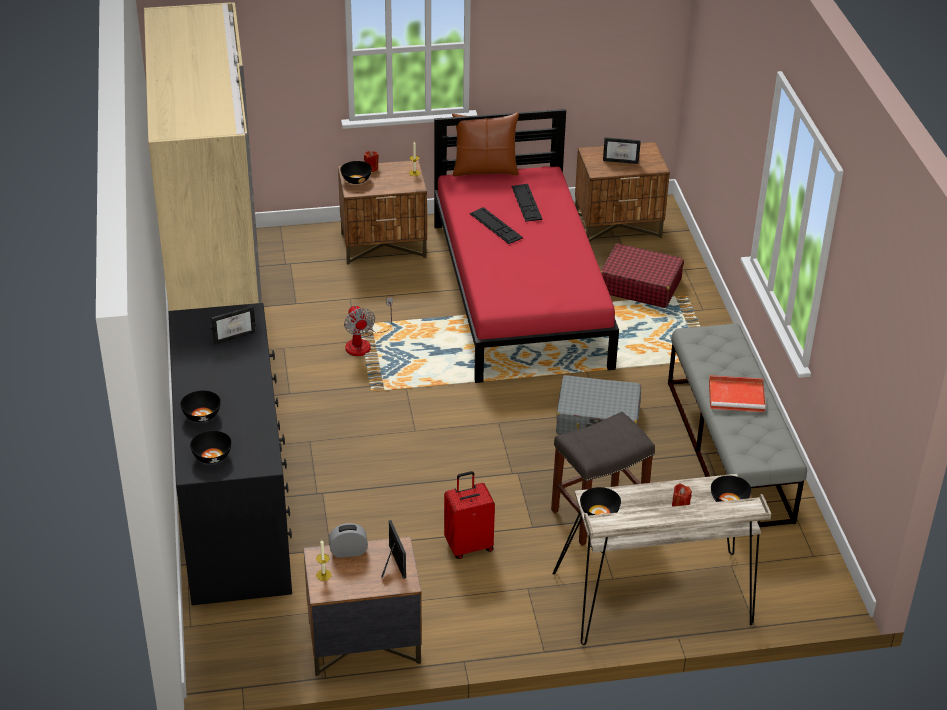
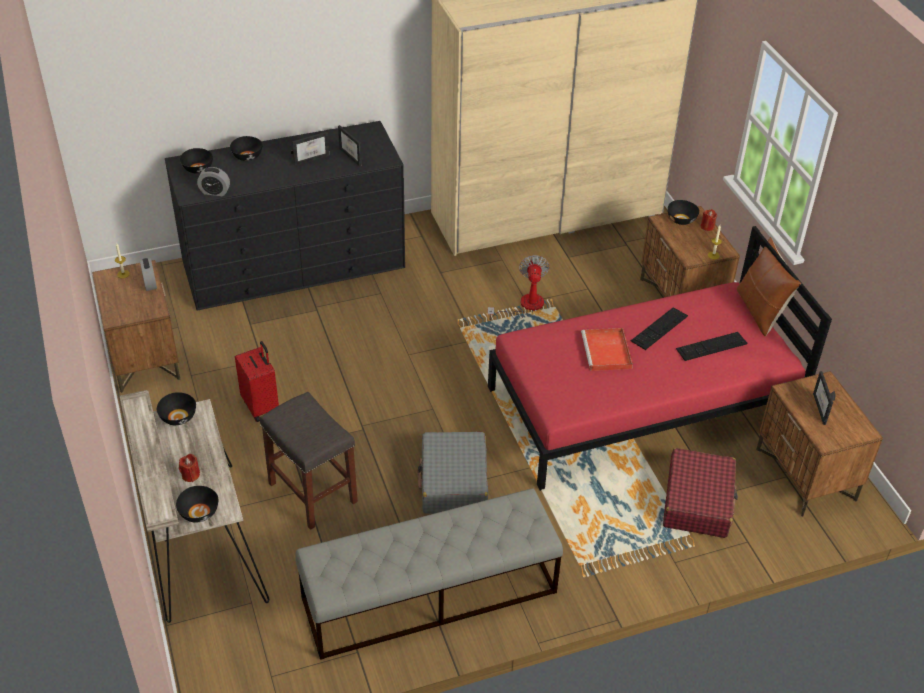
camera: 80 degrees right, 5 degrees up
(266, 444) = (215, 192): none -> alarm clock
(363, 343) = (524, 306): fan -> fan turned 120 degrees clockwise
(392, 562) = (137, 309): picture frame -> picture frame (311, 158)
(737, 396) = (424, 545): red tray -> red tray (607, 352)

